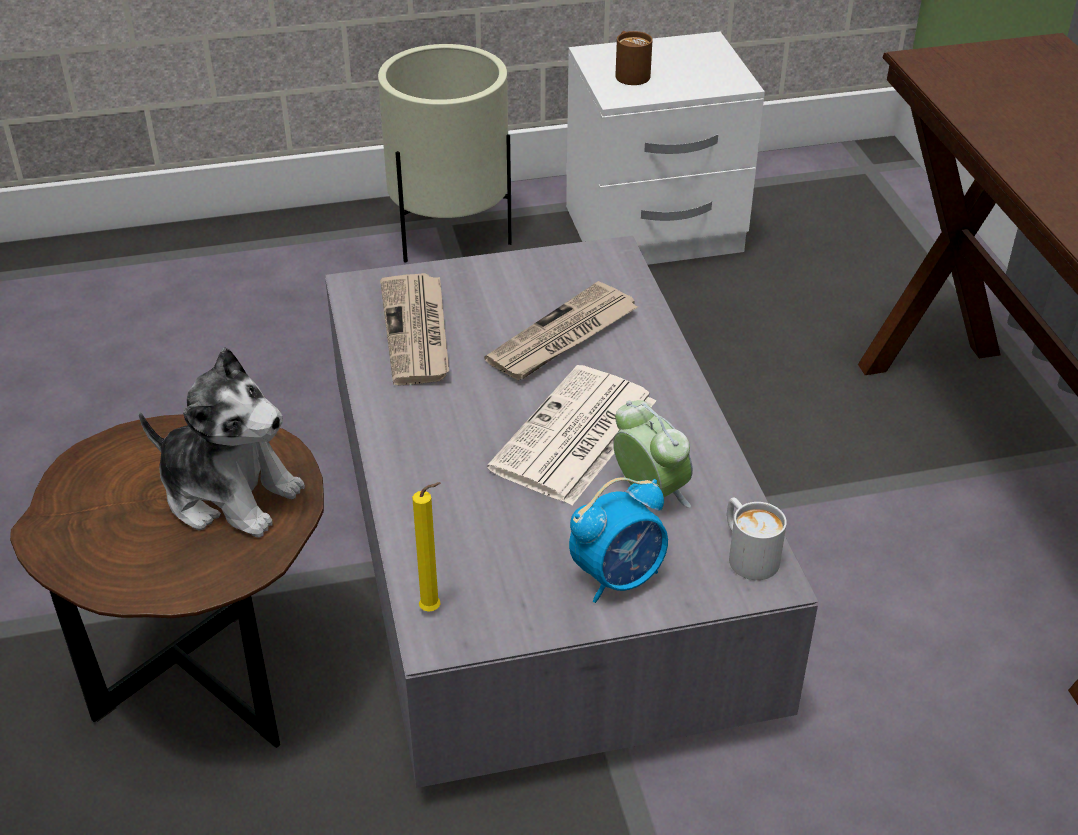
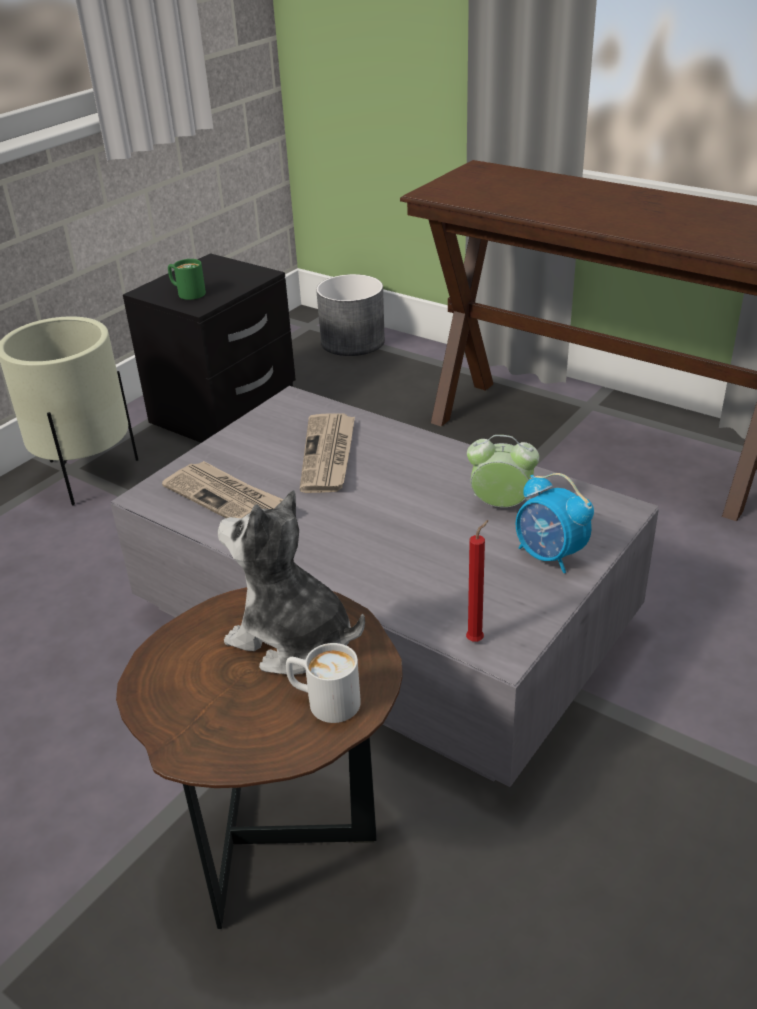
camera: 40 degrees left, 5 degrees down
(229, 493) = (292, 640): plush toy -> plush toy turned 135 degrees counterclockwise
(433, 609) = (477, 639): yellow candle -> red candle
(574, 437) = (416, 502): newspaper -> none
(619, 577) = (549, 556): alarm clock -> alarm clock turned 120 degrees clockwise
(629, 73) = (187, 293): brown mug -> green mug
(654, 232) = (225, 411): white nightstand -> black nightstand
(747, 554) = (593, 505): white mug -> white mug (324, 701)
(894, 214) = (352, 342): none -> grey planter

